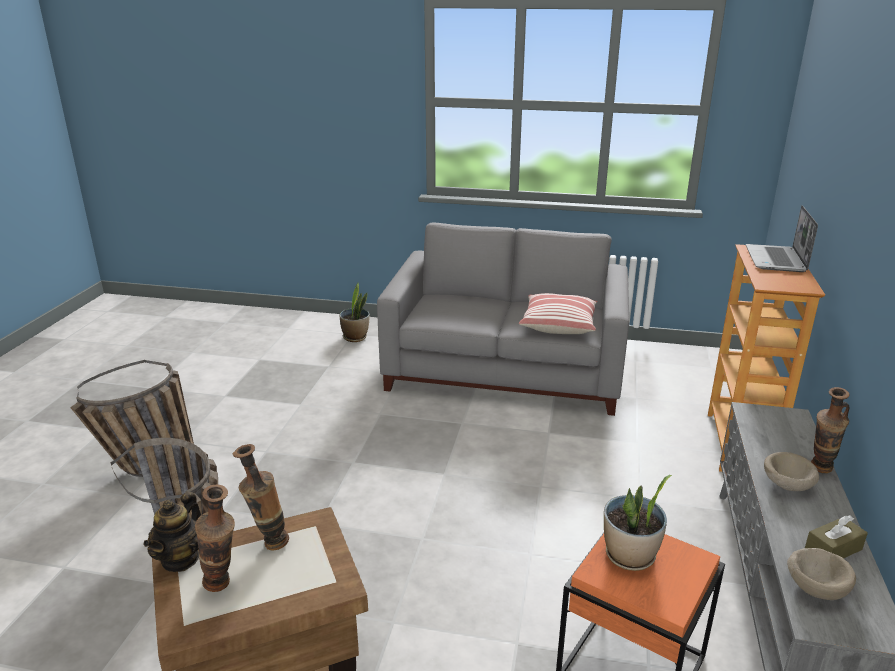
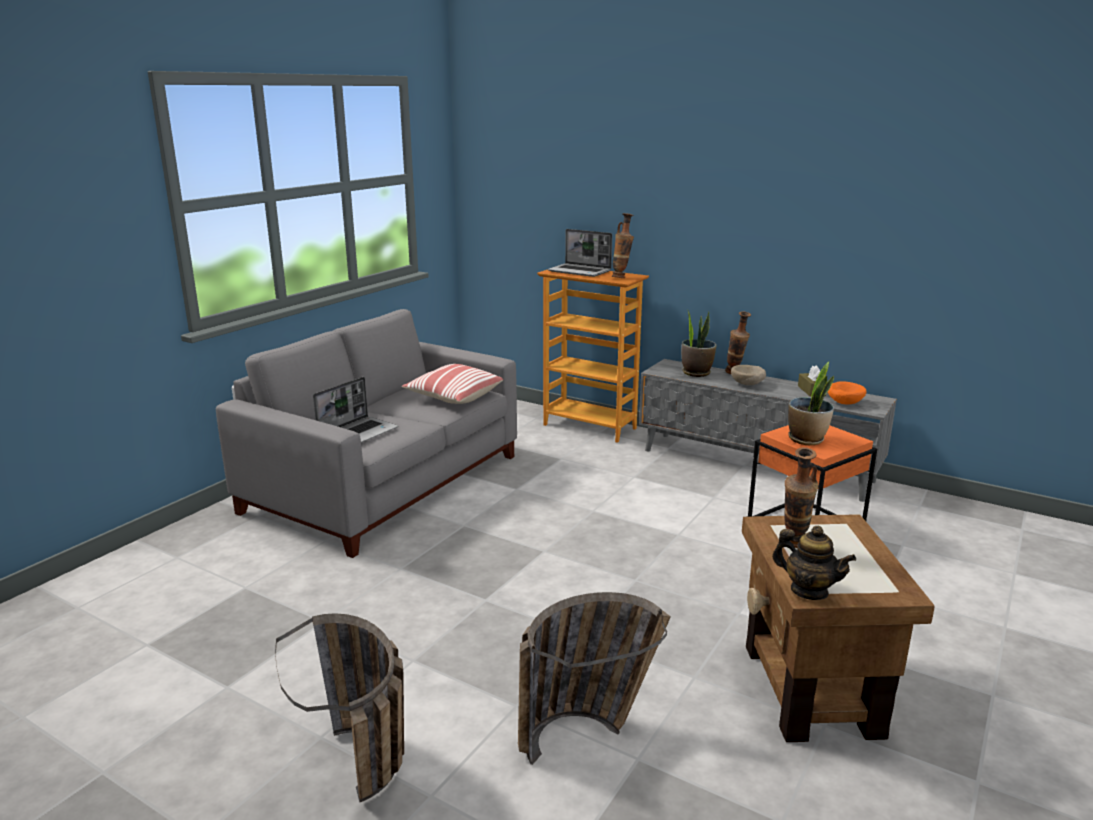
camera: 70 degrees left, 5 degrees down
(223, 587) = (850, 571): vase -> vase (621, 277)
(355, 337) = (189, 556): potted plant -> potted plant (696, 373)
(445, 309) = (358, 433): none -> laptop
(816, 587) = (844, 402): beige bowl -> orange bowl

